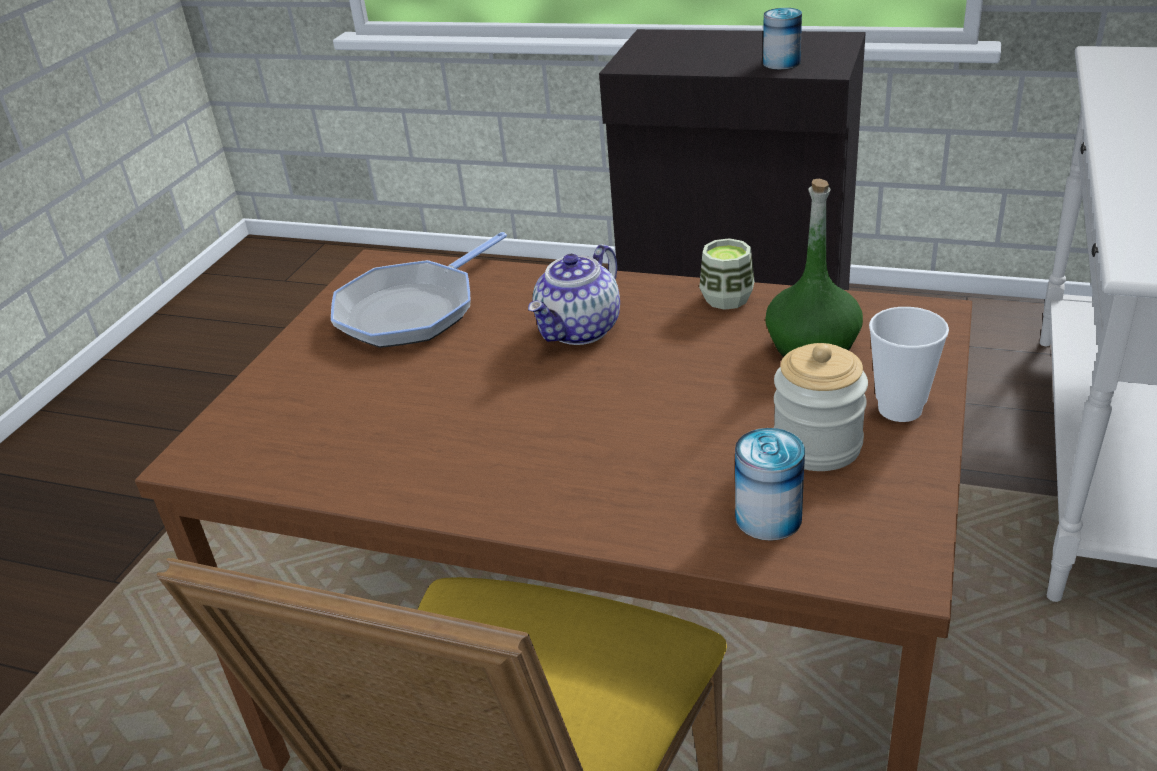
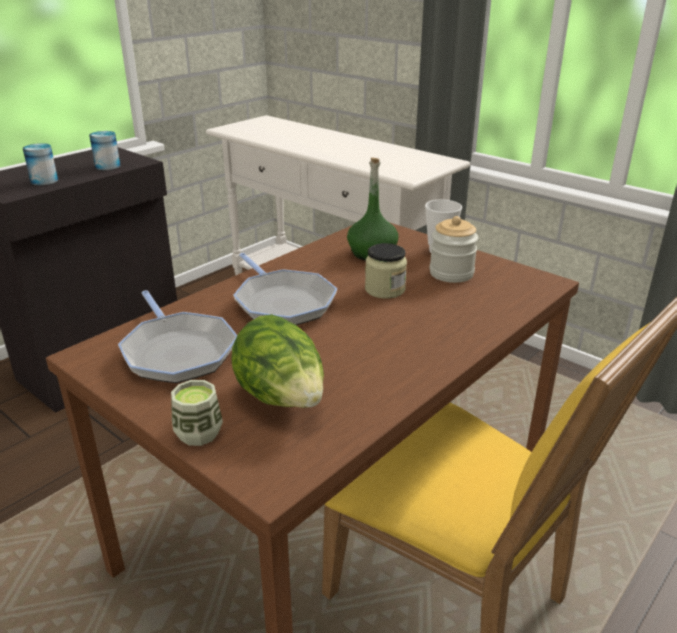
camera: 70 degrees left, 5 degrees down
(348, 411) = (282, 399): none -> lettuce
(579, 330) = (282, 302): teapot -> frying pan
(691, 397) = (385, 289): none -> jar
(727, 298) = (302, 259): cup -> cup (199, 433)
(768, 517) = (496, 297): can -> can (44, 181)

